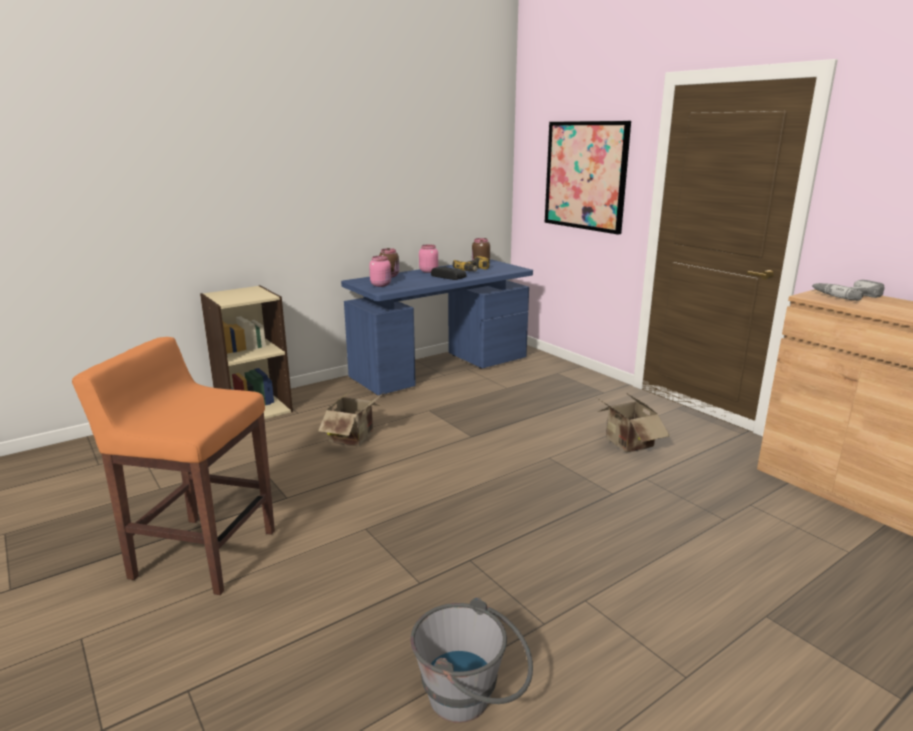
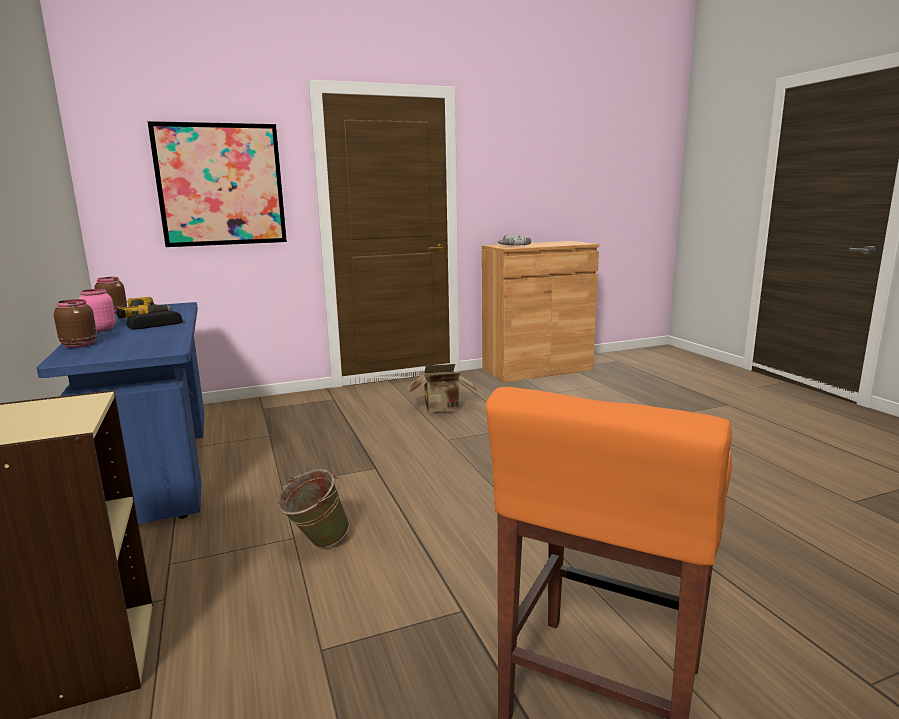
camera: 75 degrees left, 5 degrees down
(355, 438) = (316, 544): cardboard box -> green bucket
(381, 285) = (128, 349): pink jar -> none
(472, 700) = (791, 515): grey bucket -> none

